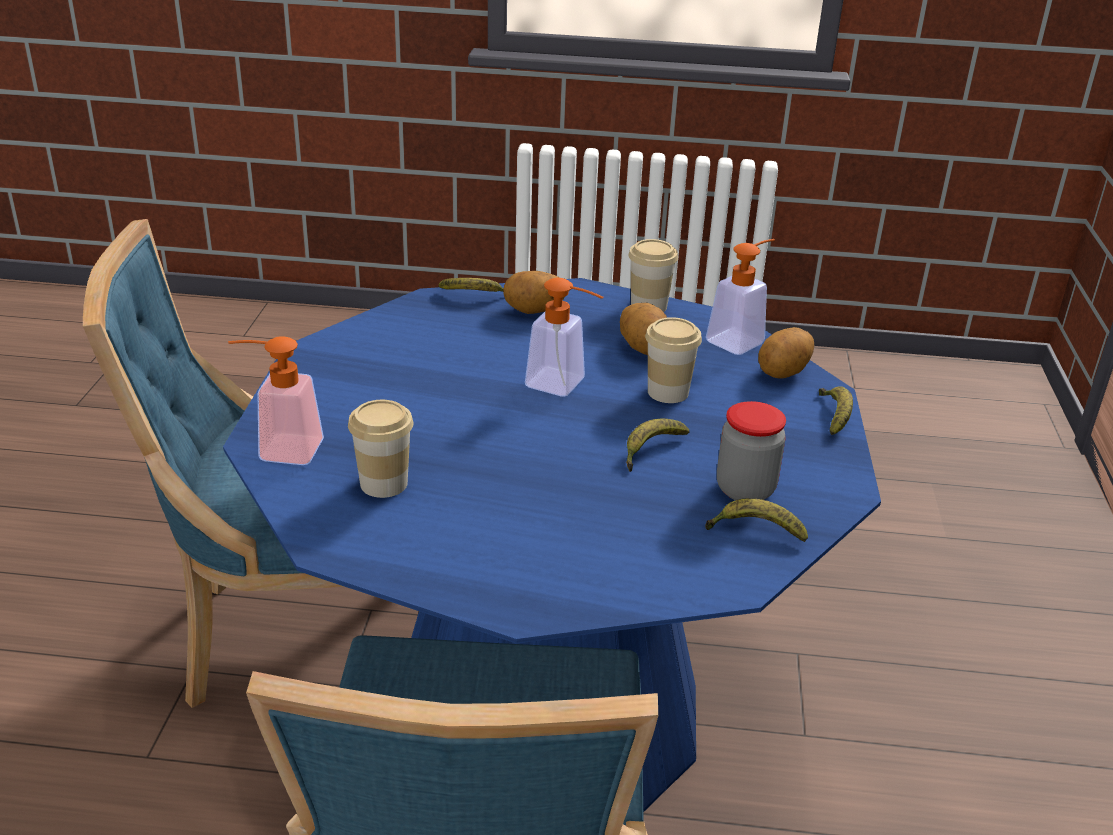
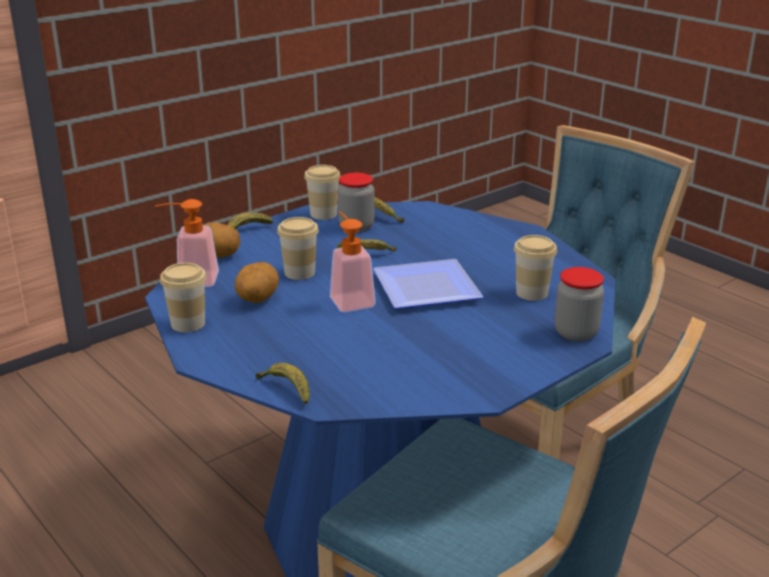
camera: 135 degrees left, 5 degrees down
(280, 449) = (576, 333): soap dispenser -> jar
(504, 434) = (430, 289): none -> plate
(534, 311) = (270, 355): potato -> none
(823, 490) = (323, 214): none -> cup

